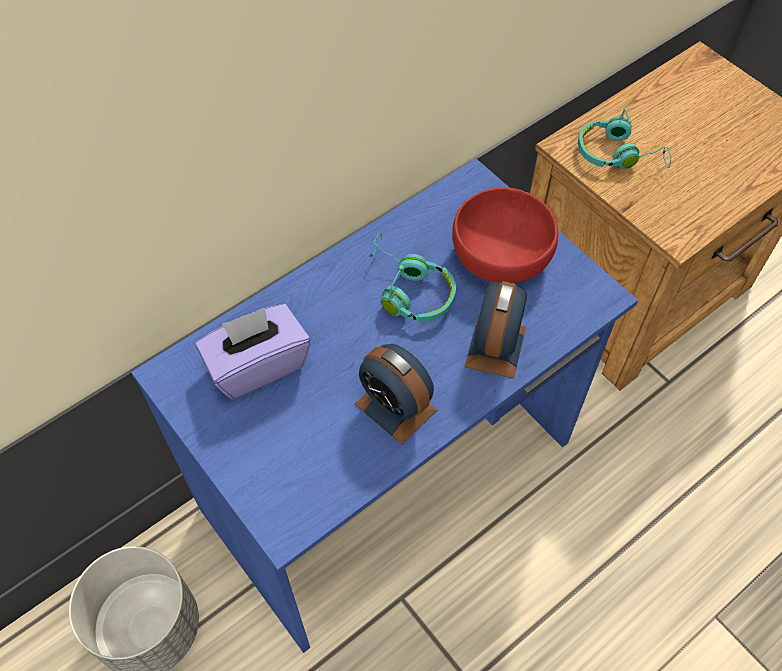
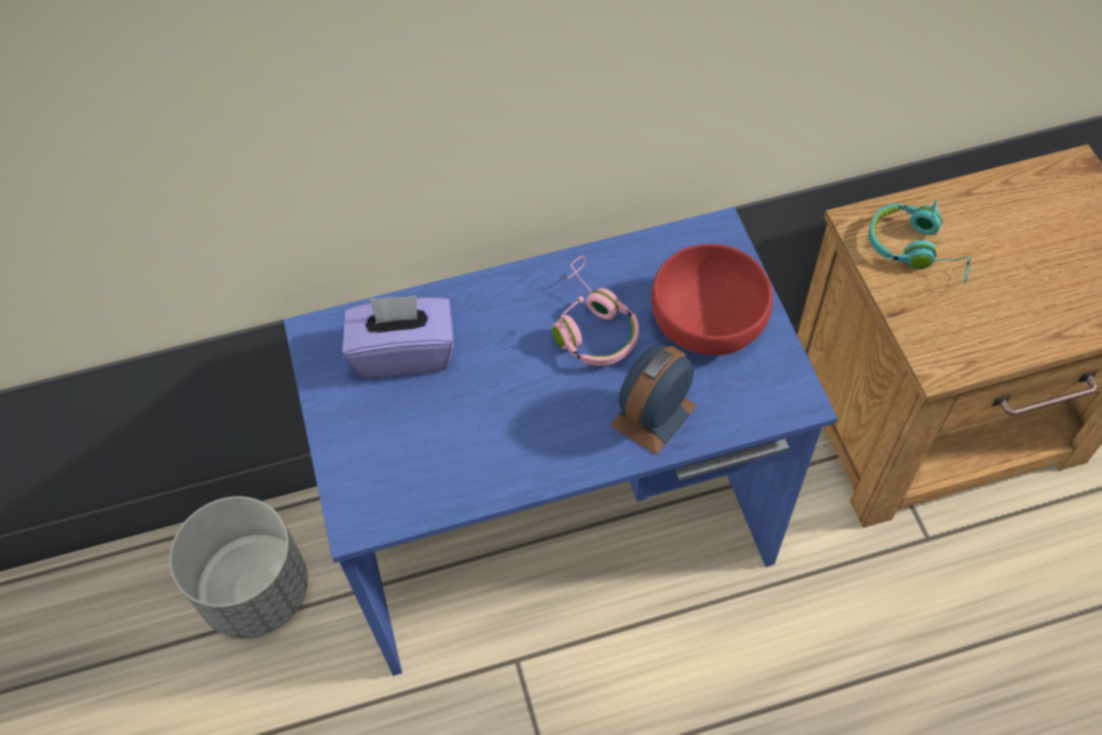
camera: 25 degrees right, 0 degrees up
(395, 407) = (520, 442): alarm clock -> none
(408, 290) = (591, 326): turquoise headphones -> pink headphones

